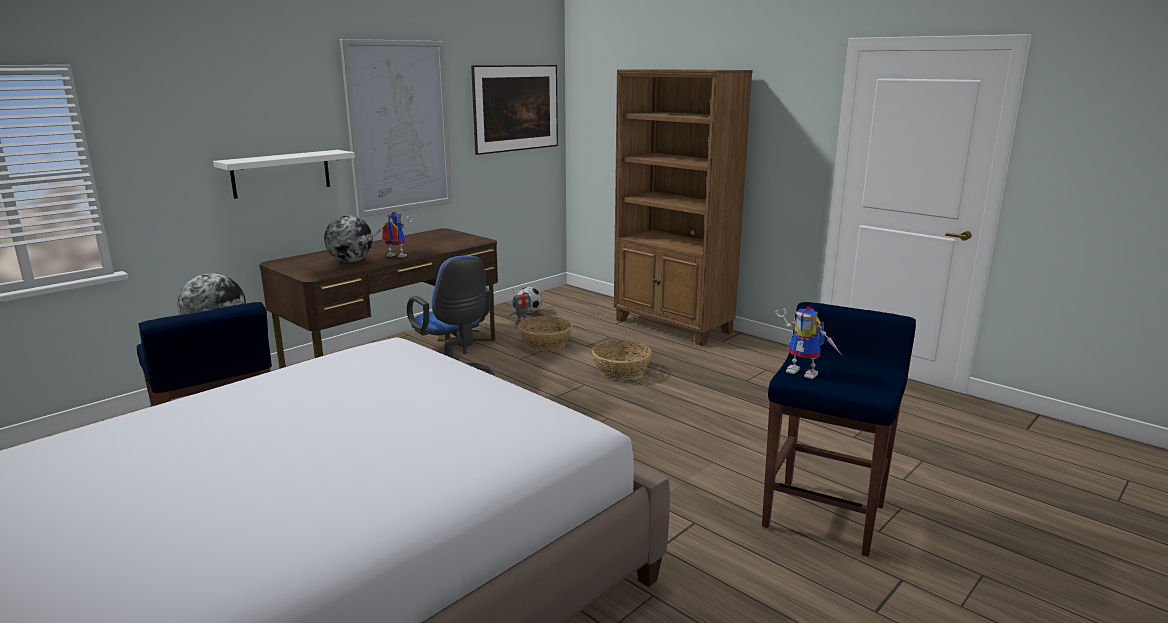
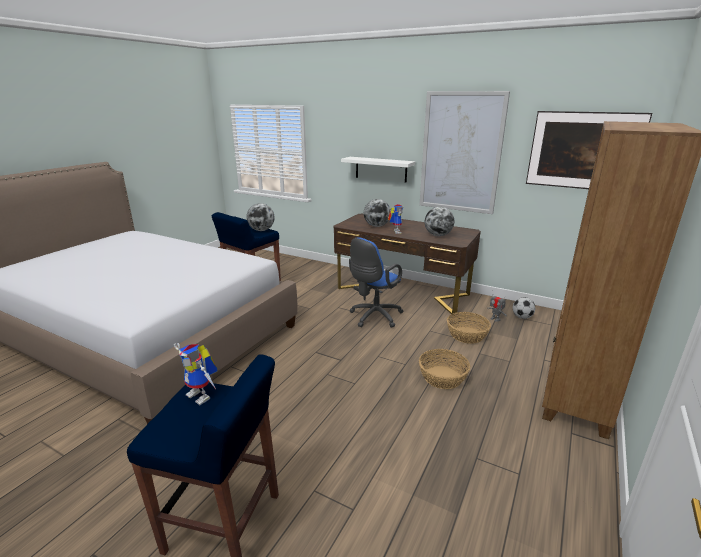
camera: 75 degrees right, 5 degrees up
(440, 243) = (438, 235): none -> globe
(806, 372) = (203, 395): toy robot -> toy robot turned 75 degrees counterclockwise

